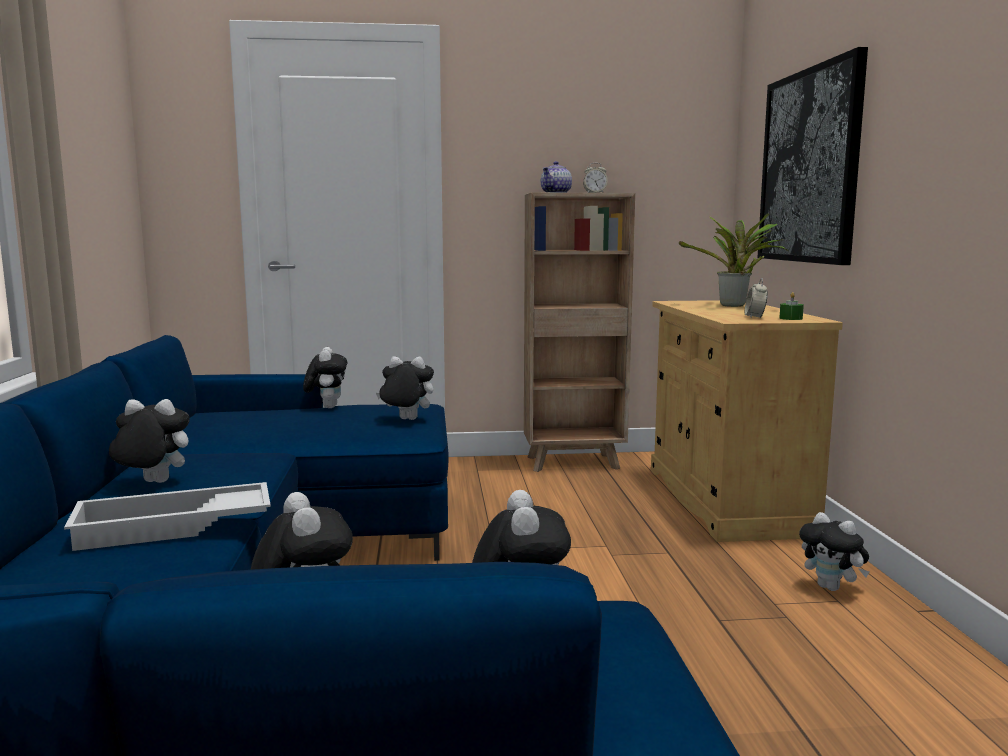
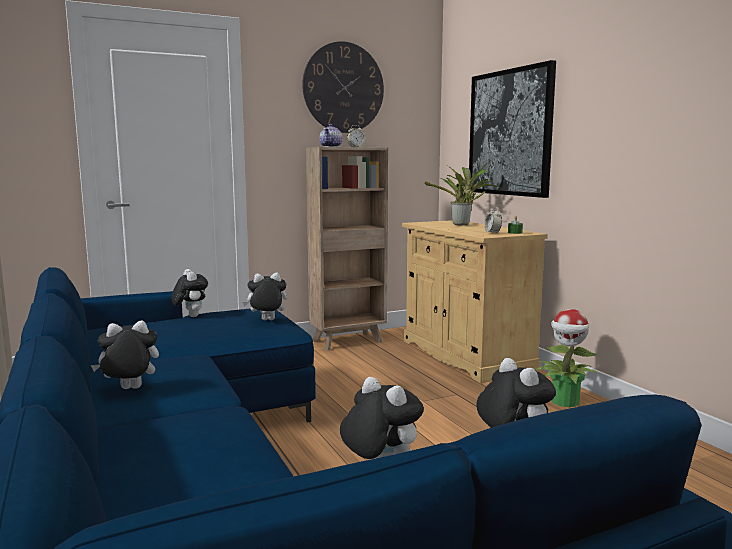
camera: 20 degrees left, 0 degrees up
(173, 528) = (196, 420): white tray -> none
(584, 111) = (343, 88): none -> wall clock
(832, 588) = (565, 402): plush toy -> potted plant

